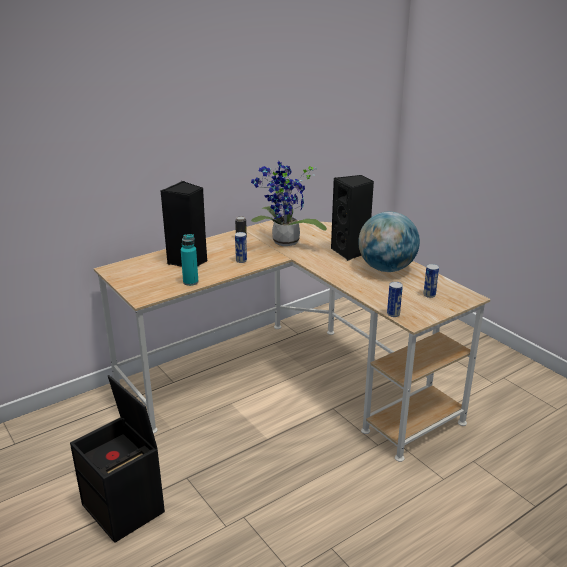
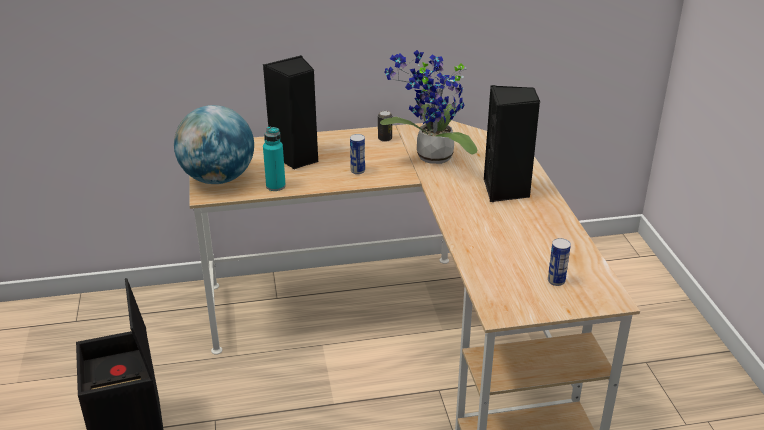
camera: 25 degrees right, 5 degrees up
(386, 269) = (531, 227): globe -> globe (218, 178)
(393, 314) = (481, 295): can -> none

